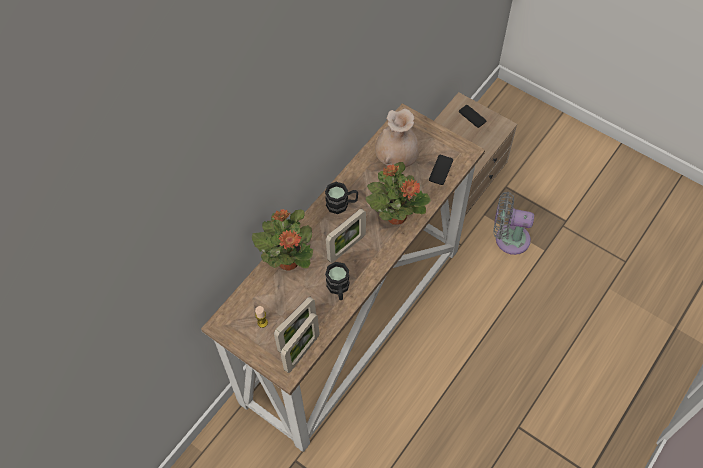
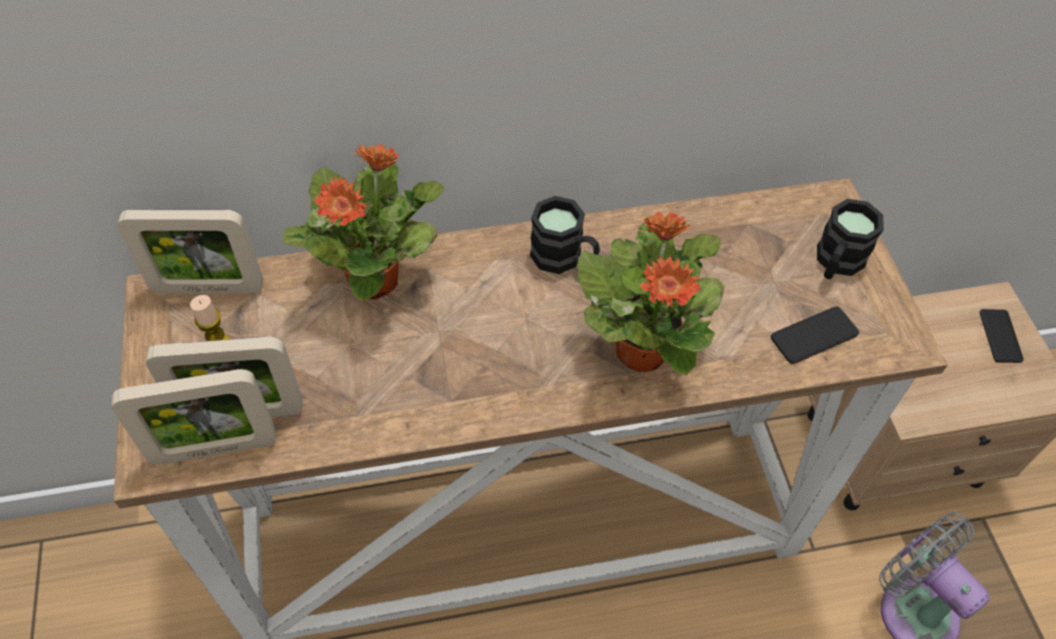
camera: 40 degrees right, 5 degrees down
(338, 289) = (400, 393): black mug -> black mug (836, 263)
(346, 247) = (492, 335): picture frame -> picture frame (208, 288)
(396, 159) = (743, 258): beige vase -> none

